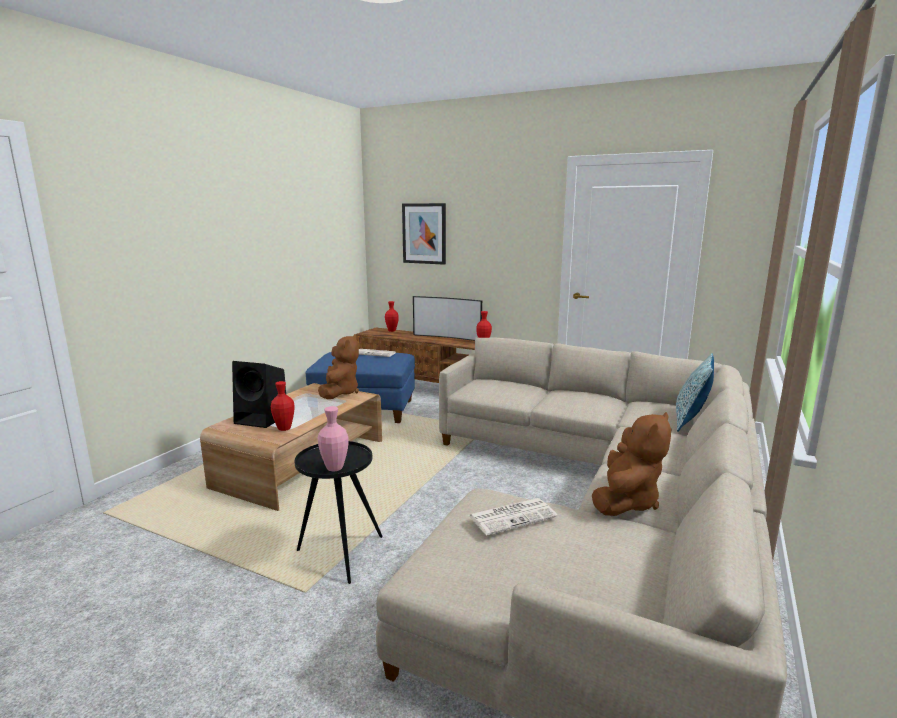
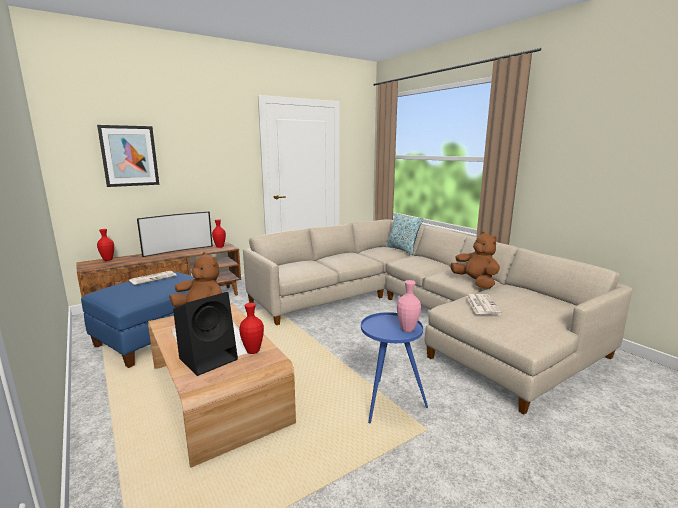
camera: 60 degrees left, 0 degrees up
(340, 554) = (388, 404): black side table -> blue side table

